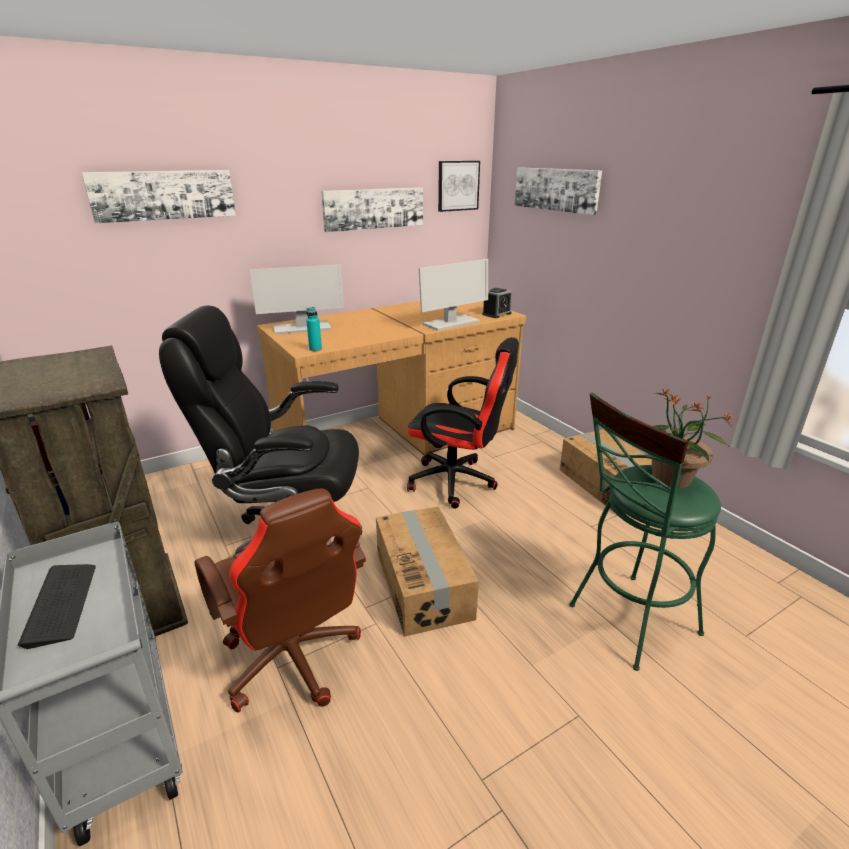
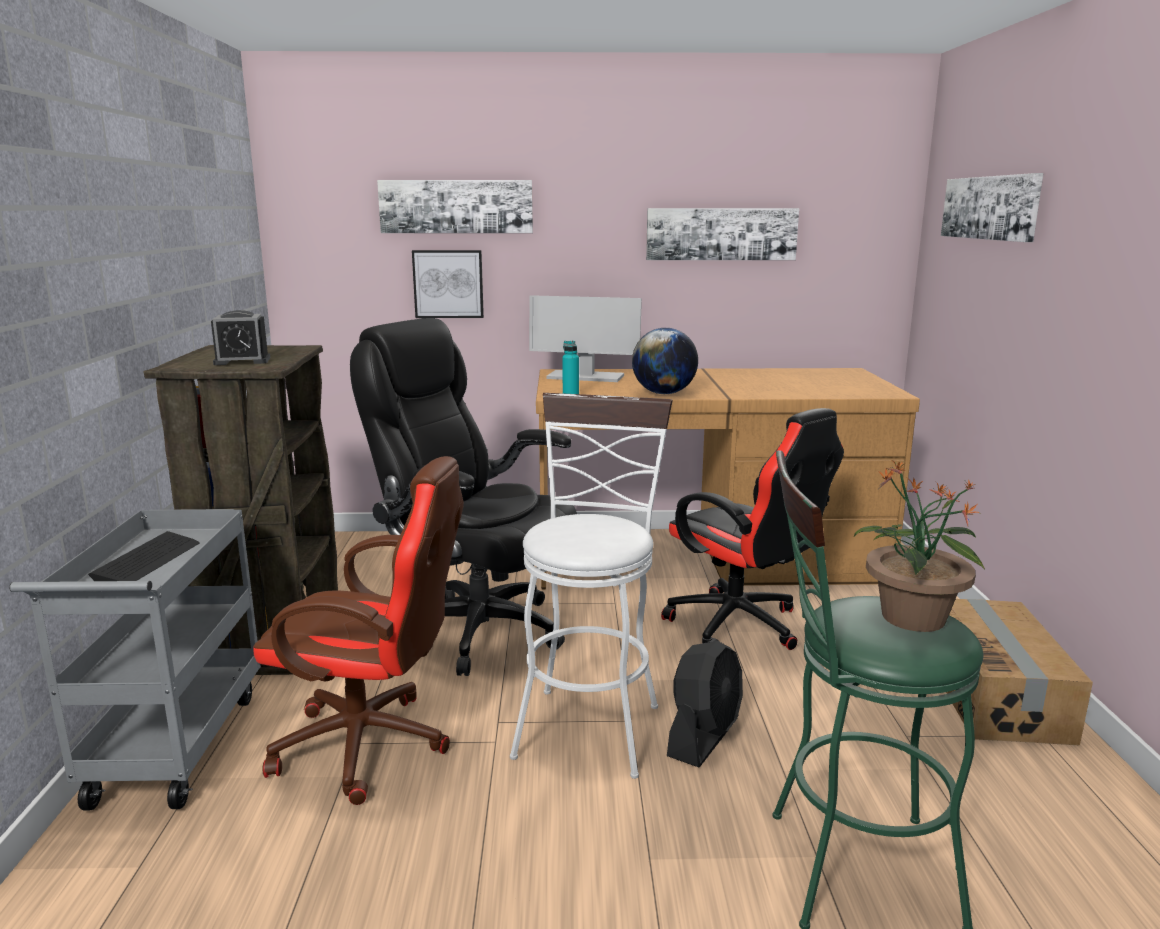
camera: 30 degrees right, 10 degrees down
(295, 666) = (374, 749): brown office chair -> brown office chair turned 75 degrees counterclockwise
(376, 335) = (664, 393): none -> globe
(424, 584) = (590, 722): cardboard box -> white stool
(451, 323) = (786, 393): monitor -> none
(458, 186) = (862, 208): picture -> picture (448, 284)
(495, 567) = (704, 736): none -> black fan
(496, 314) = (873, 392): alarm clock -> alarm clock (242, 361)

